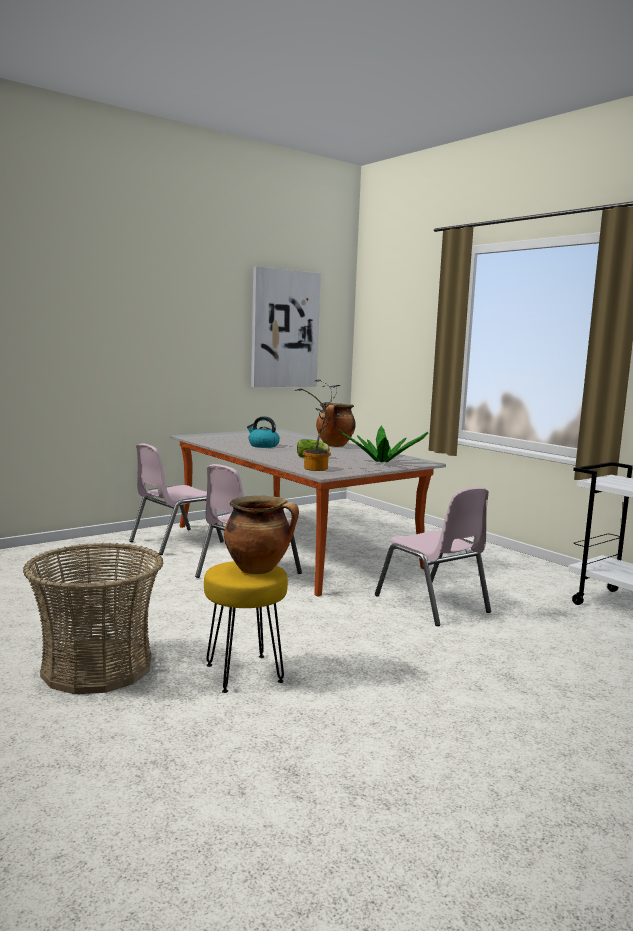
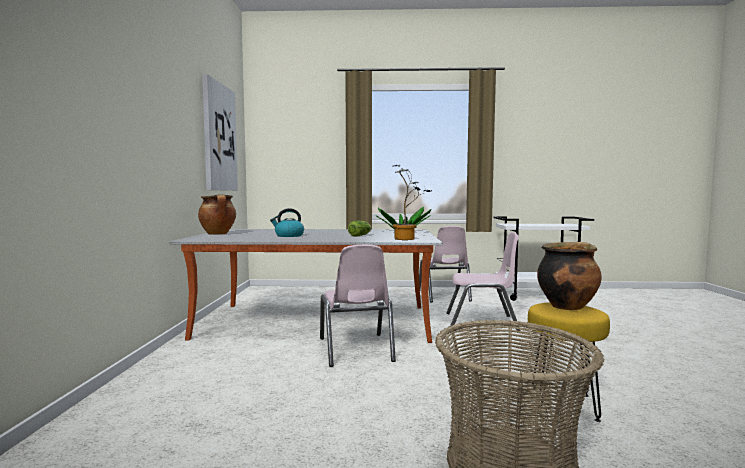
camera: 50 degrees left, 5 degrees down
(175, 542) = (222, 351): pink chair -> pink chair (444, 296)
(335, 446) = (327, 230): cooking pot -> cooking pot (218, 234)

